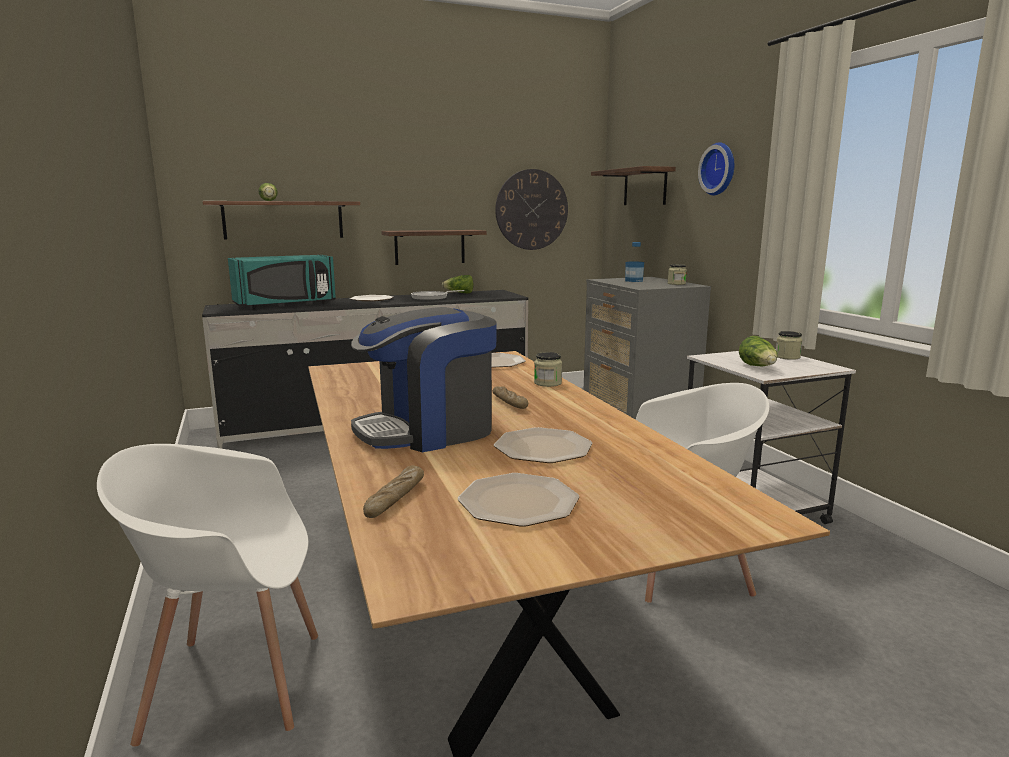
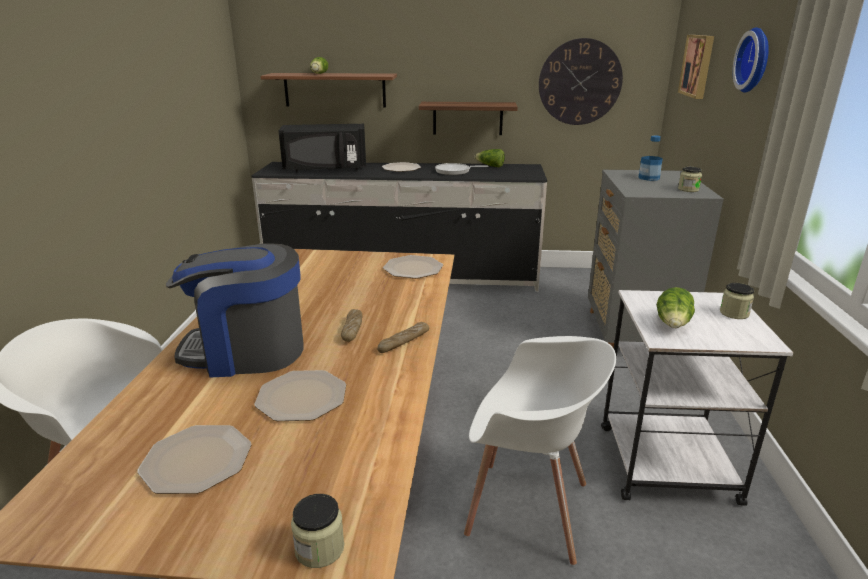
camera: 25 degrees right, 10 degrees up
(286, 304) = (325, 168): turquoise microwave -> black microwave
(395, 499) = (125, 428): bread -> bread (404, 342)
(547, 383) = (420, 308): jar -> jar (319, 549)
(645, 187) = (698, 66): shelf -> picture

